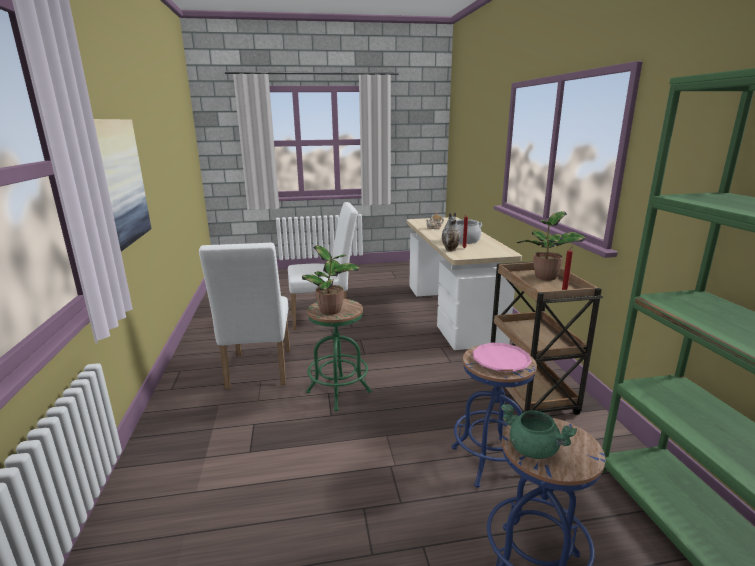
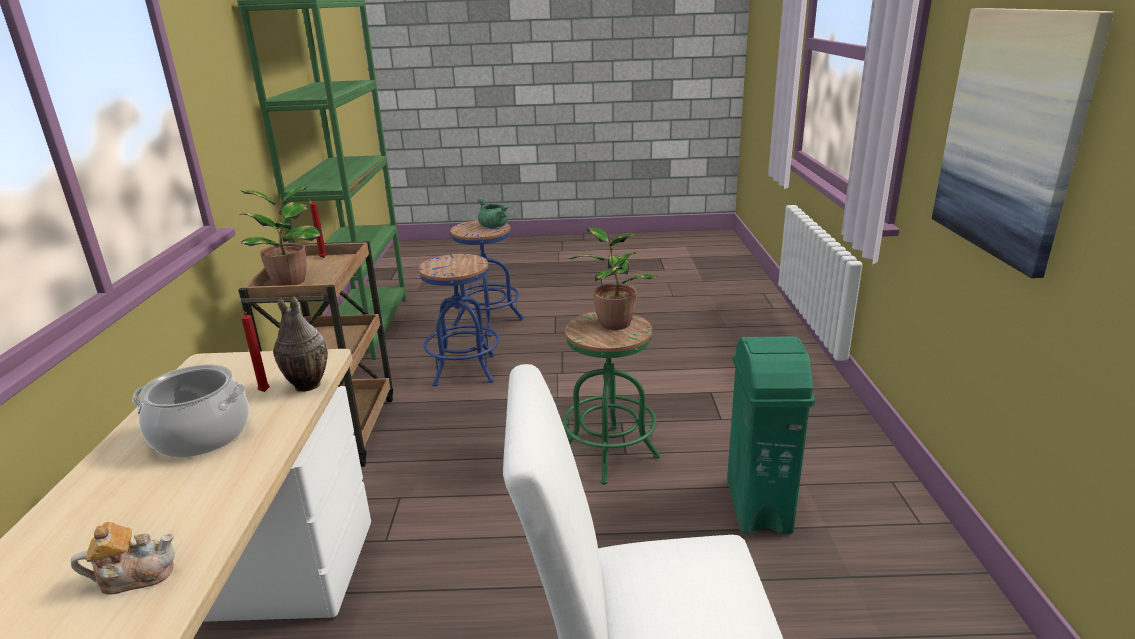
camera: 170 degrees left, 5 degrees up
(258, 372) = (758, 505): white chair -> green trash can
(501, 361) = (453, 263): pink plate -> none

